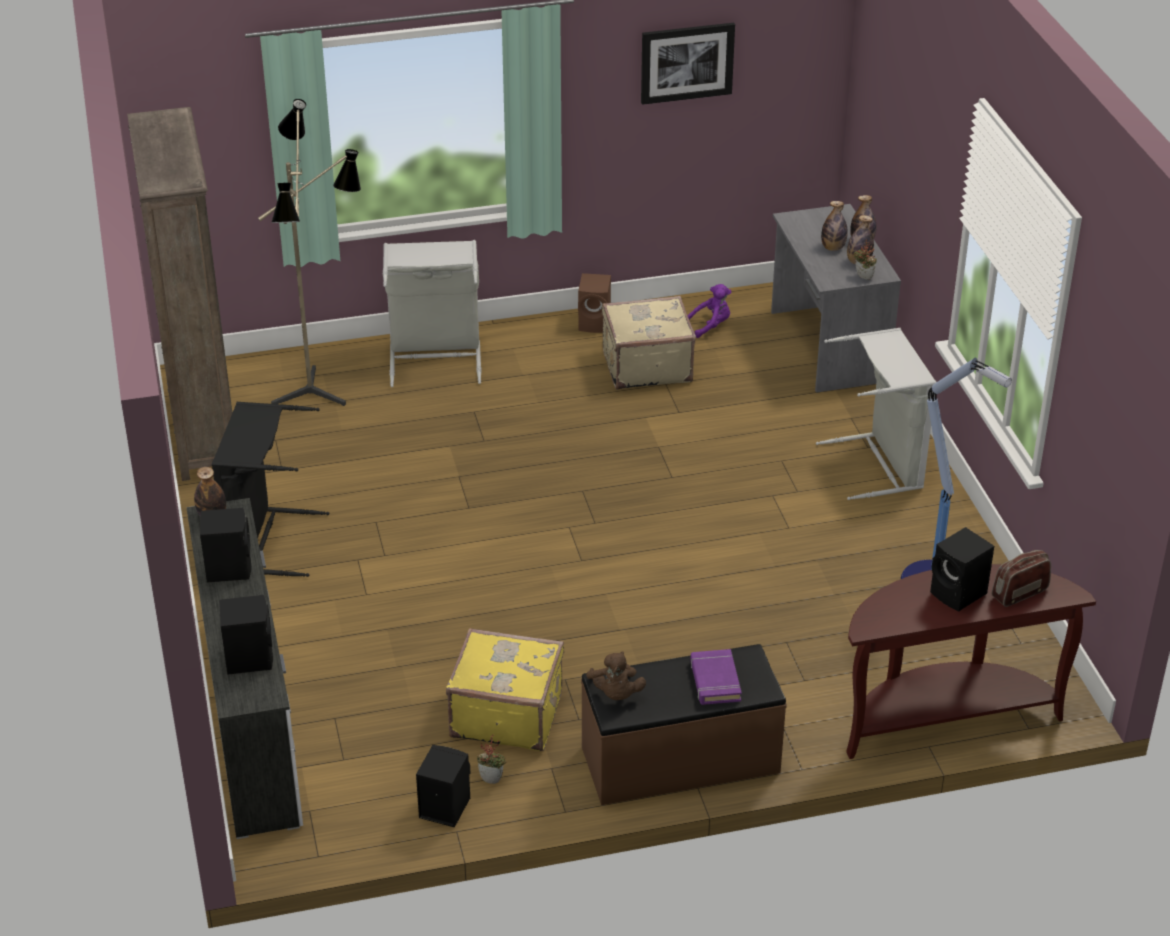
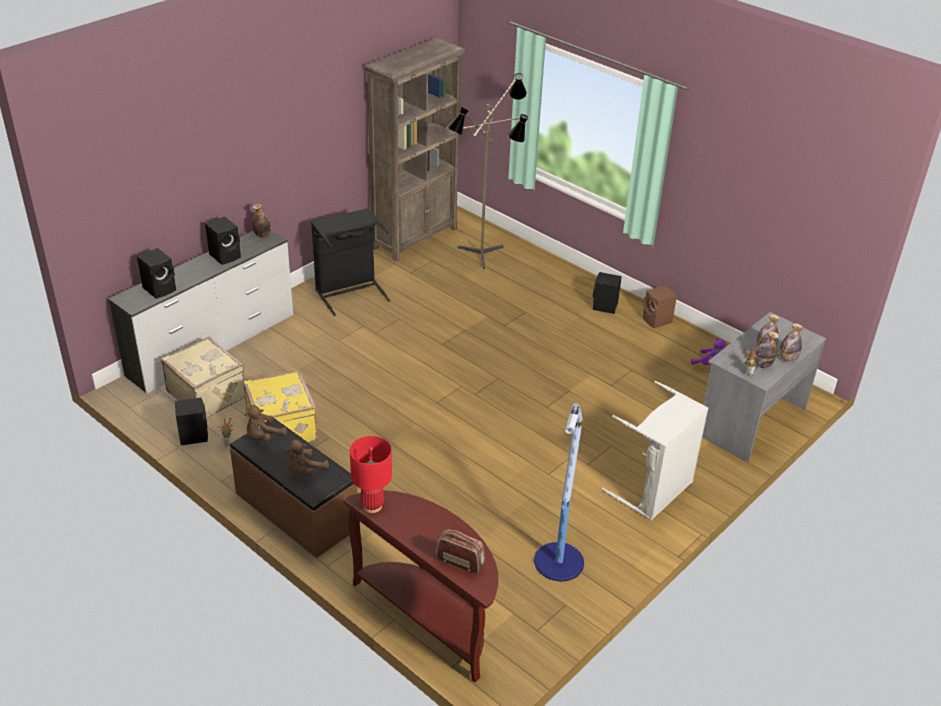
camera: 55 degrees right, 0 degrees up
(435, 358) = (557, 280): grey laundry basket -> none
(646, 366) = (640, 355): beige suitcase -> beige suitcase (207, 394)
(687, 62) = (760, 175): picture -> none
(715, 681) = (305, 471): purple book -> brown plush toy
(881, 623) = (372, 506): none -> red table lamp
(959, 594) = (433, 532): black speaker -> black speaker (604, 307)

